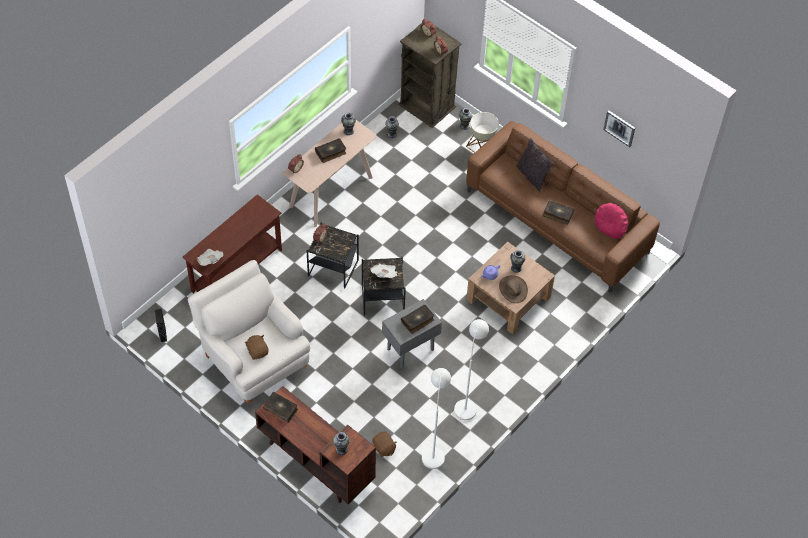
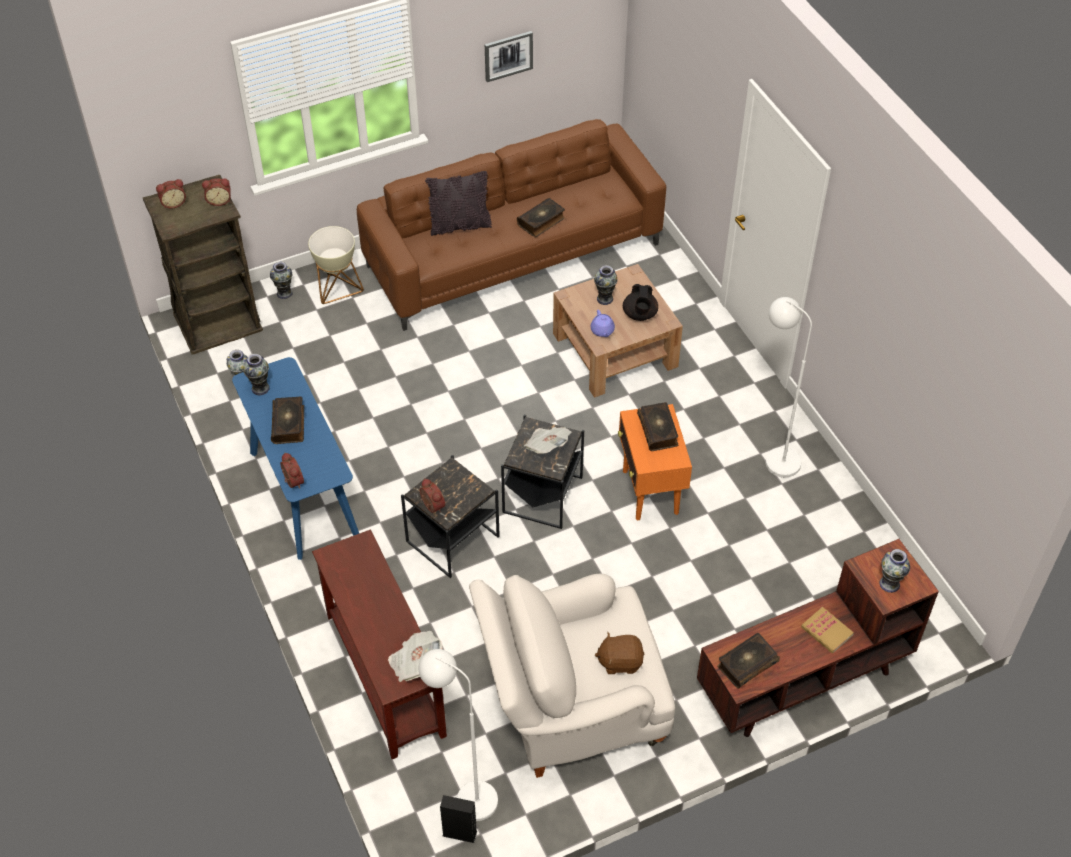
camera: 65 degrees left, 5 degrees down
(318, 441) = (826, 631): none -> book
(331, 191) = (303, 493): beige console table -> blue console table
(384, 448) = (811, 583): brown plush toy -> none
(410, 349) = (650, 493): grey side table -> orange side table
(433, 452) = (840, 524): white floor lamp -> white floor lamp (466, 796)
(513, 289) = (640, 314): brown hat -> black teapot
(609, 230) = (595, 182): pink pillow -> none

